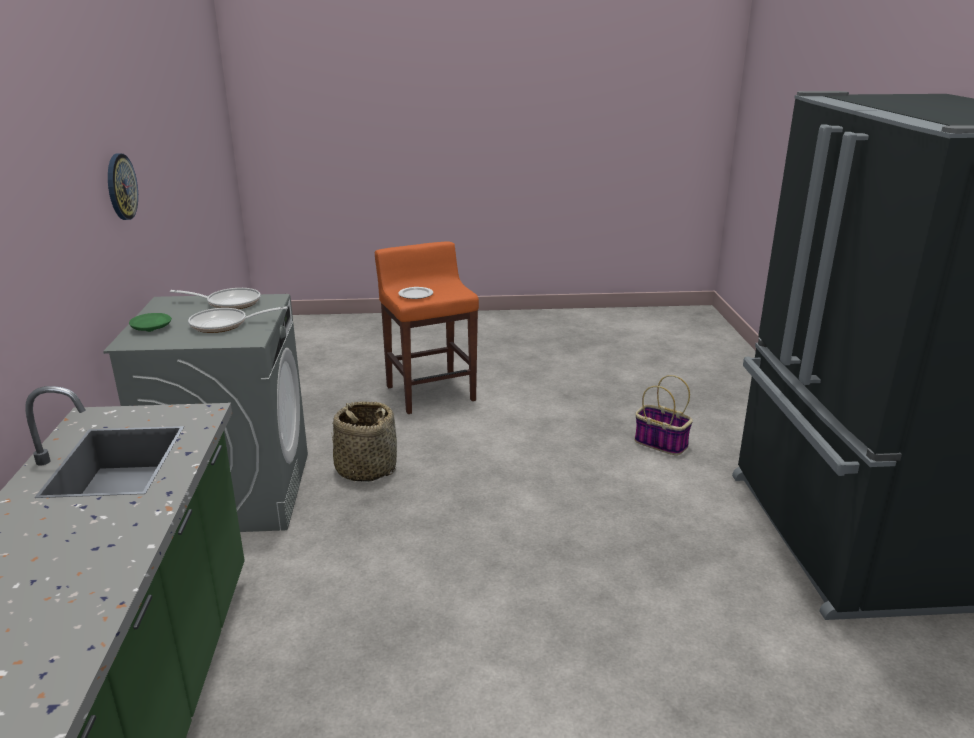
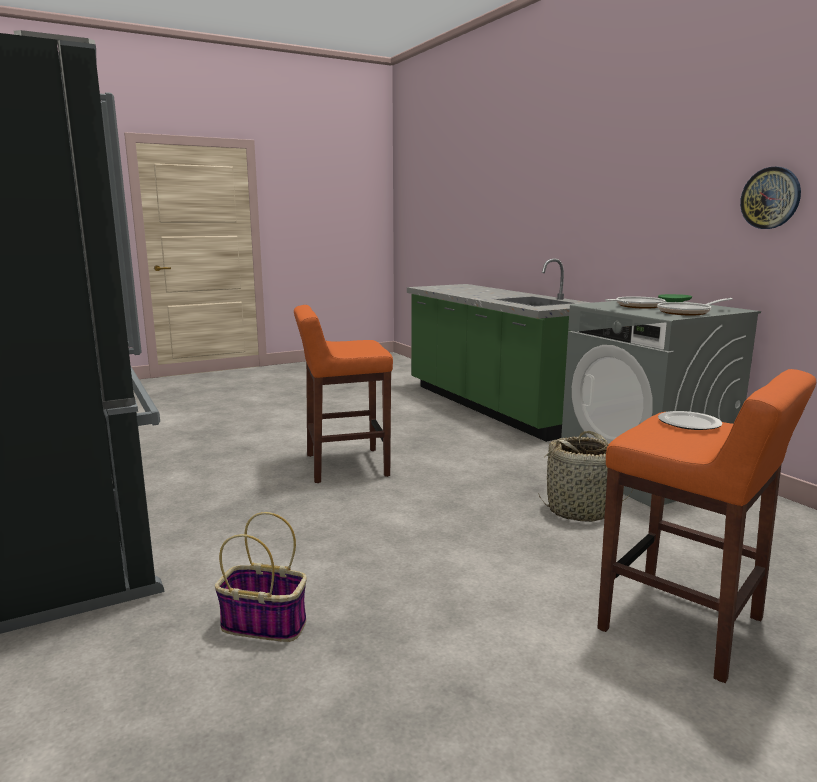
camera: 155 degrees right, 10 degrees down
(537, 606) = (345, 465): none -> orange stool

